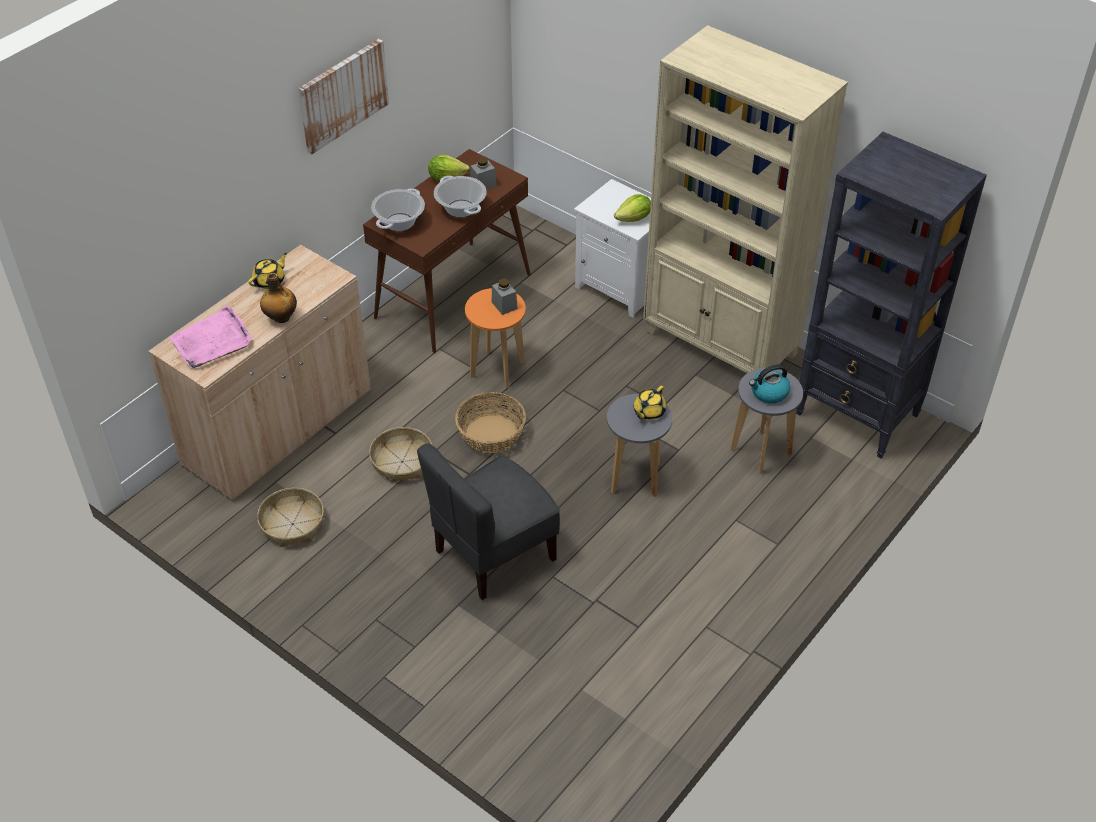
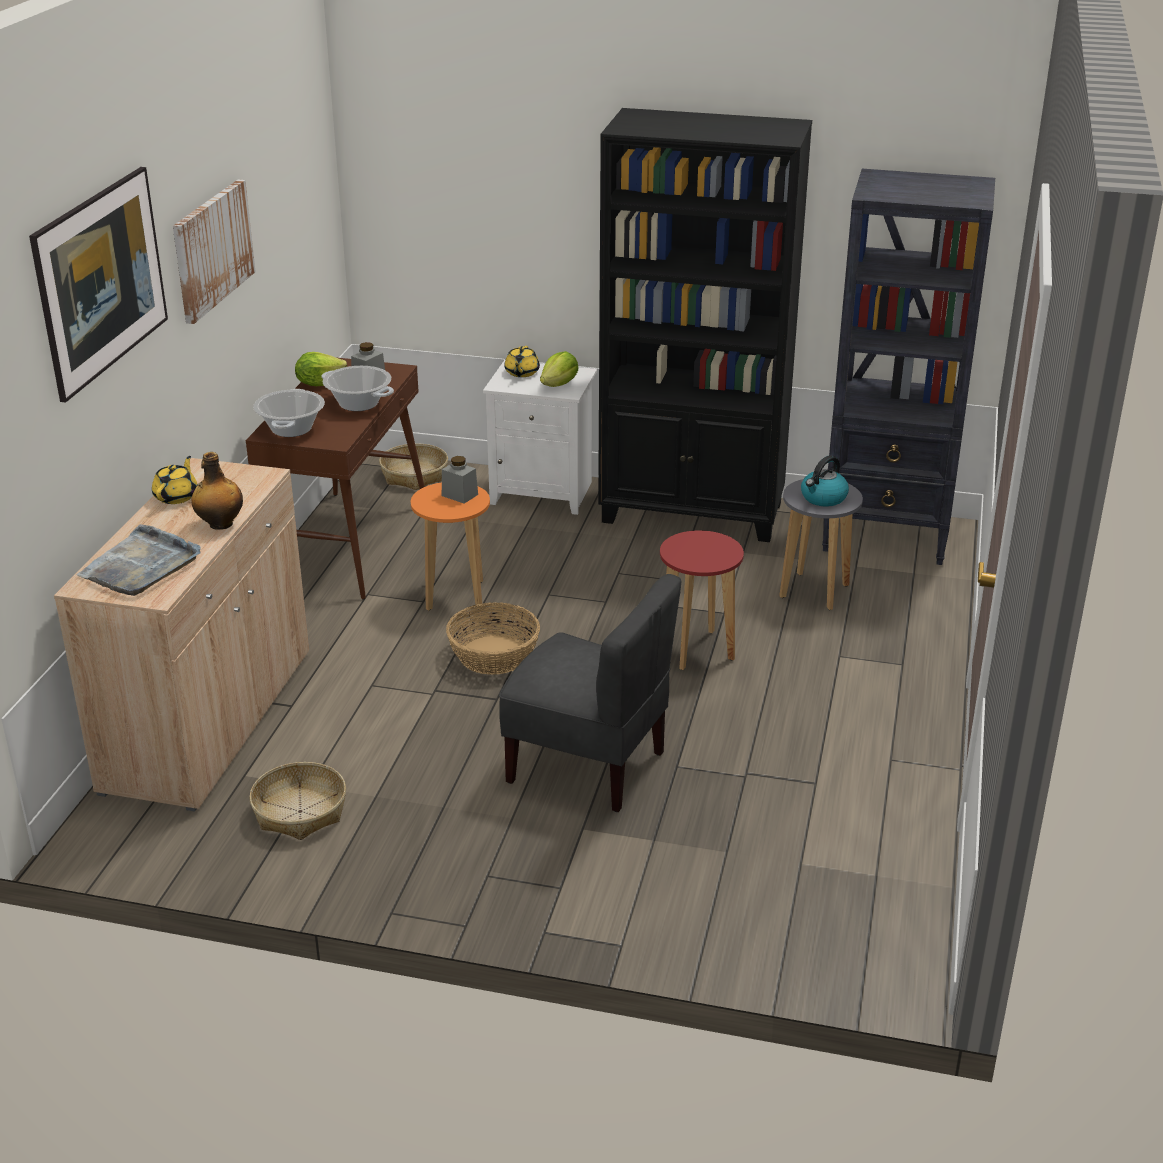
camera: 25 degrees left, 15 degrees down
(212, 341) = (141, 566): pink tray -> grey tray
(220, 166) = (108, 319): none -> picture
(402, 461) = (401, 710): basket -> basket (414, 475)
(494, 554) = (588, 766): grey chair -> grey chair turned 90 degrees counterclockwise
(635, 478) = (697, 650): grey stool -> red stool
(648, 412) = (708, 544): yellow teapot -> yellow teapot (521, 373)
(721, 344) = (693, 514): beige bookcase -> black bookcase

